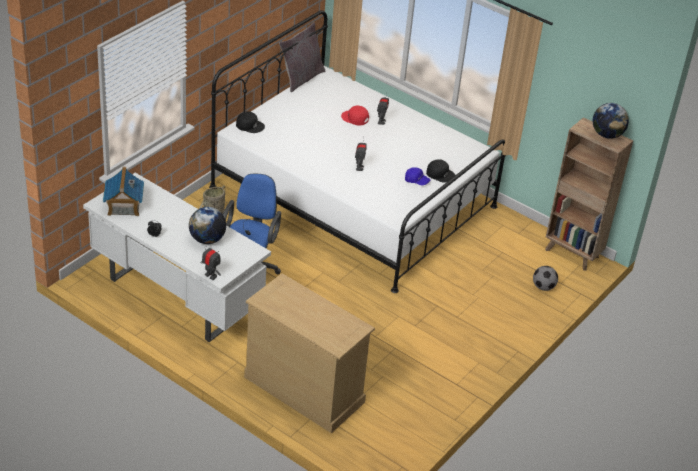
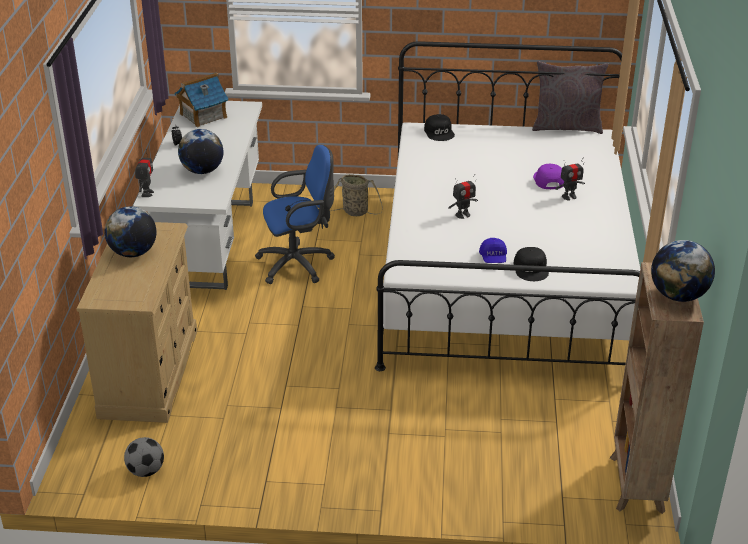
camera: 60 degrees right, 5 degrees down
(297, 309) = (133, 253): none -> globe
(355, 118) = (548, 180): red cap -> purple cap
(543, 287) = (533, 484): football -> football (146, 471)

